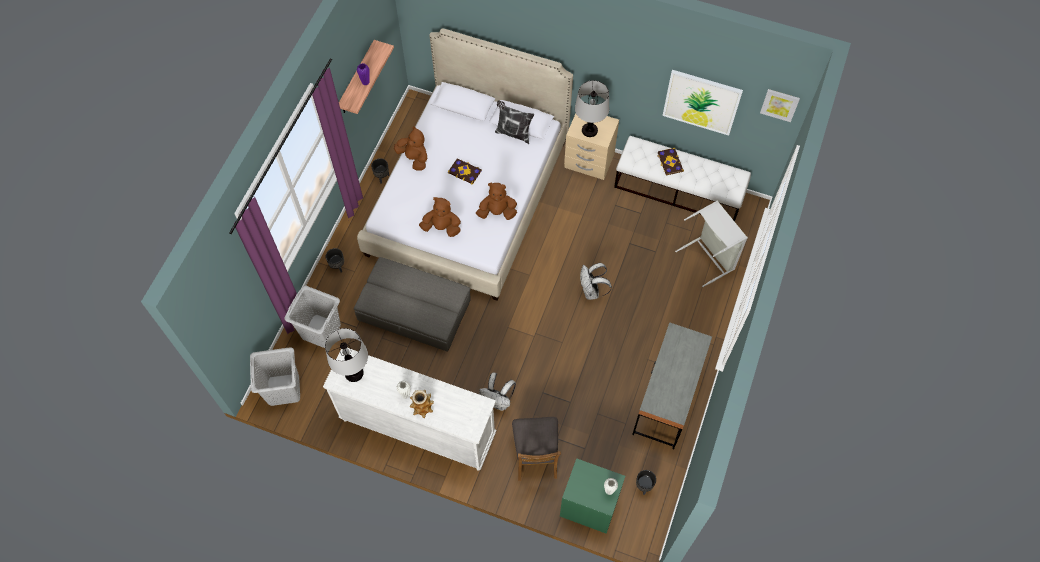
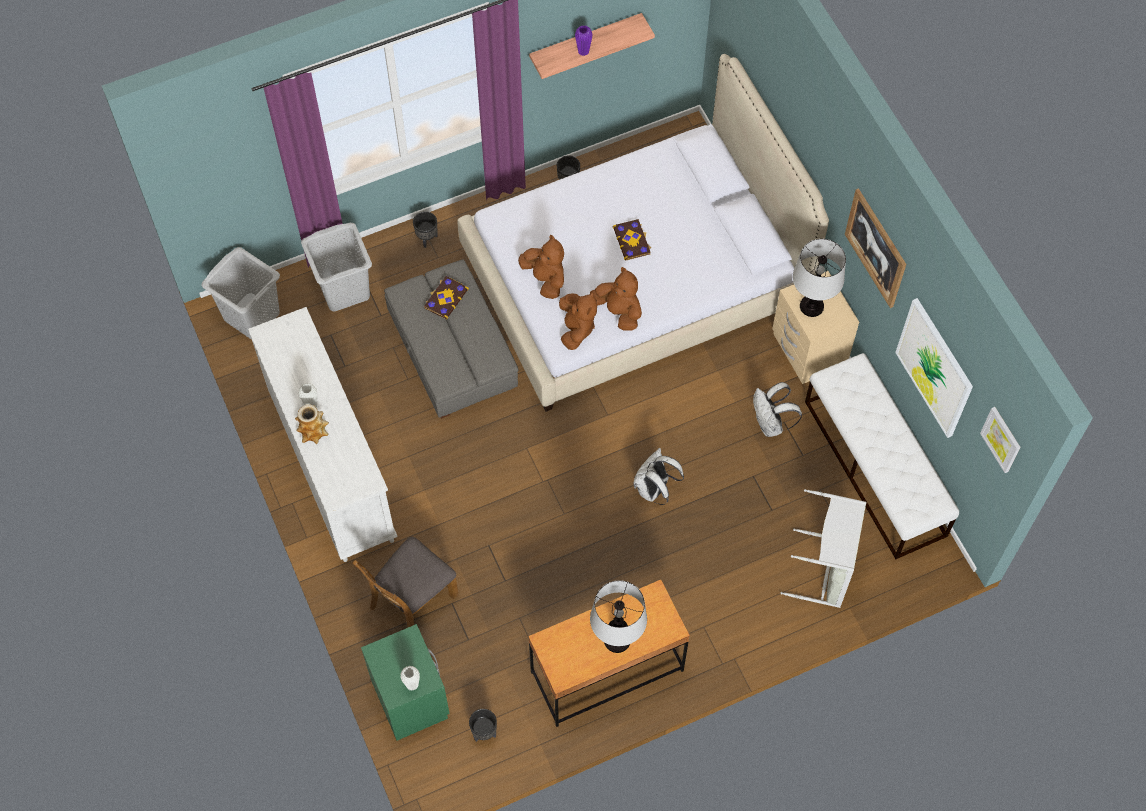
camera: 45 degrees right, 0 degrees up
(354, 373) = (288, 342): table lamp -> table lamp (616, 640)
(414, 158) = (596, 183): brown plush toy -> brown plush toy (576, 328)
(498, 401) = (436, 513): white backpack -> white backpack (771, 424)
(513, 133) = (729, 242): pillow -> none
(621, 64) = (876, 248): none -> picture
(666, 399) = (606, 671): grey desk -> brown desk
(669, 162) = (874, 419): book -> book (445, 298)

